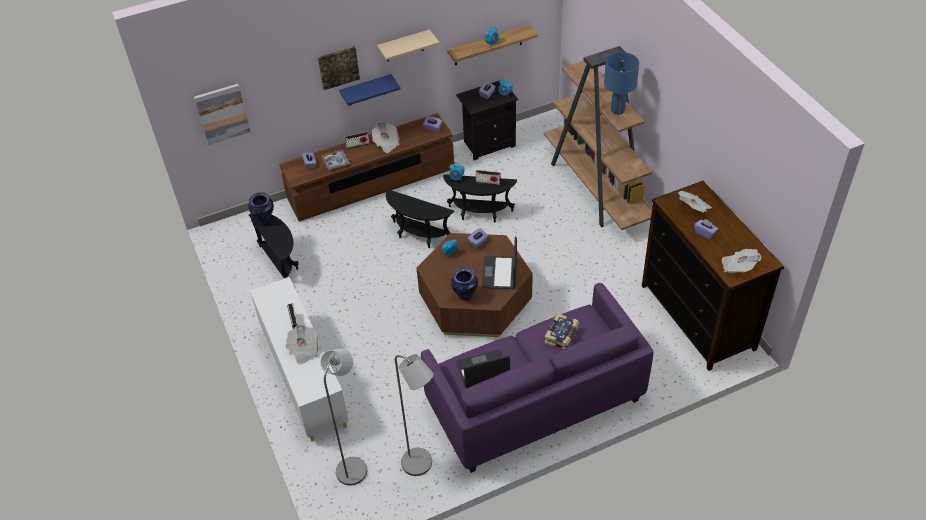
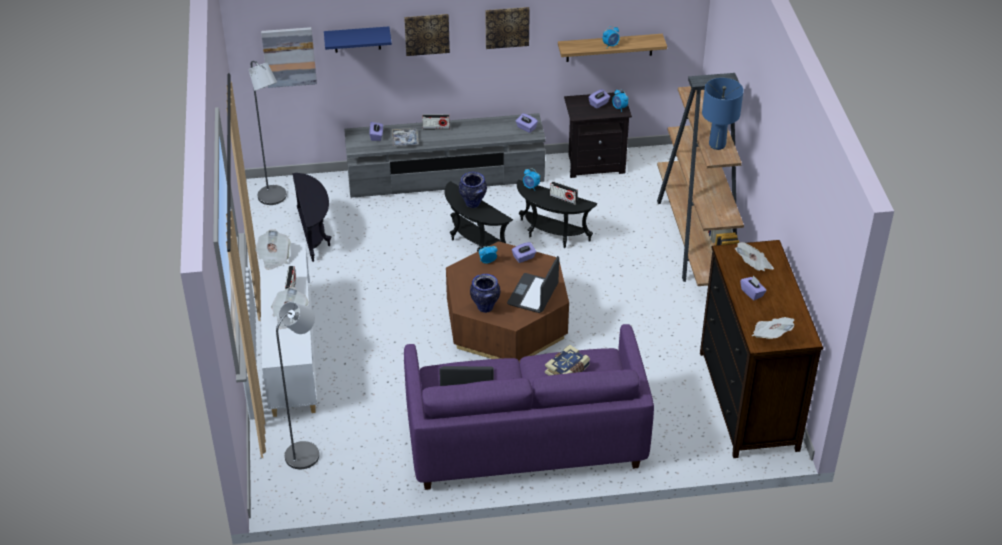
camera: 15 degrees right, 5 degrees down
(264, 219) = (306, 181): vase -> vase (473, 204)
(366, 90) = (456, 67): blue shelf -> blue shelf (357, 39)
(371, 184) = (445, 177): brown tv stand -> grey tv stand
(386, 143) = (468, 132): newspaper -> newspaper (273, 257)
(404, 46) = (507, 27): beige shelf -> picture
(421, 465) = (376, 469): grey floor lamp -> grey floor lamp (275, 199)

